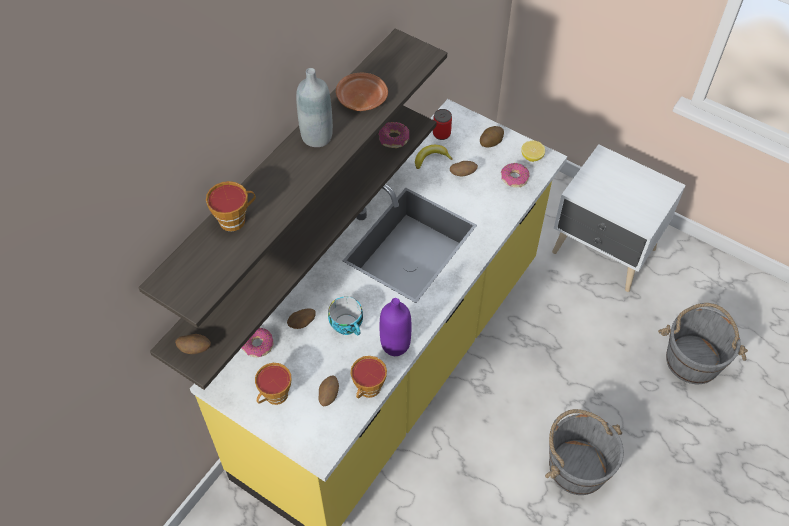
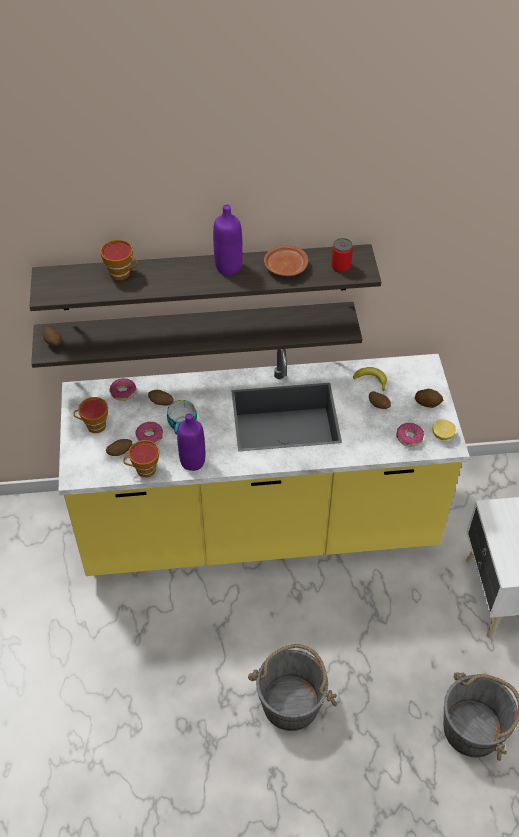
camera: 50 degrees right, 5 degrees down
(317, 136) = (228, 267): grey bottle -> purple bottle
(394, 139) = (319, 327): donut -> donut (149, 437)
(441, 134) = (401, 371): can -> can (341, 266)

